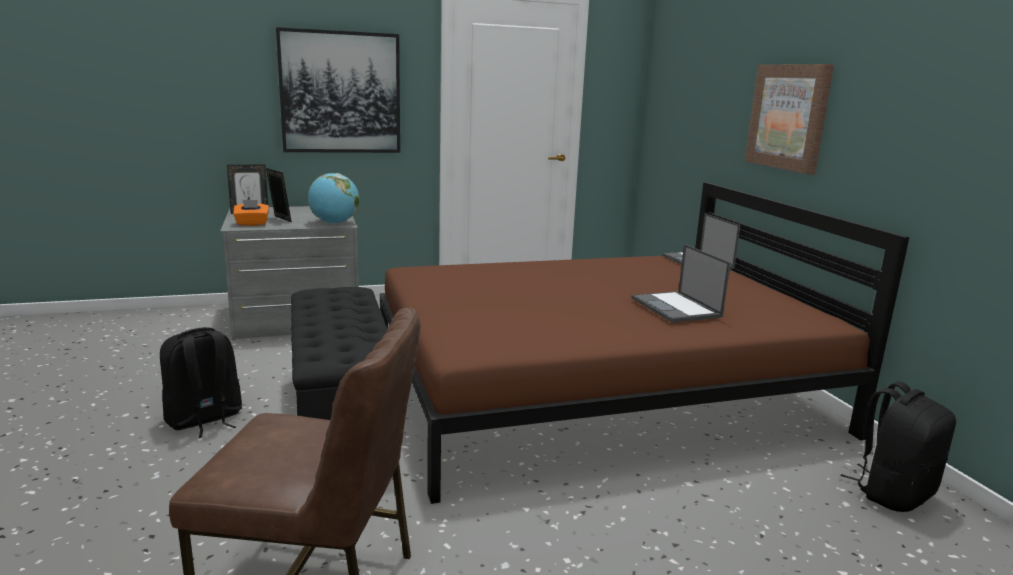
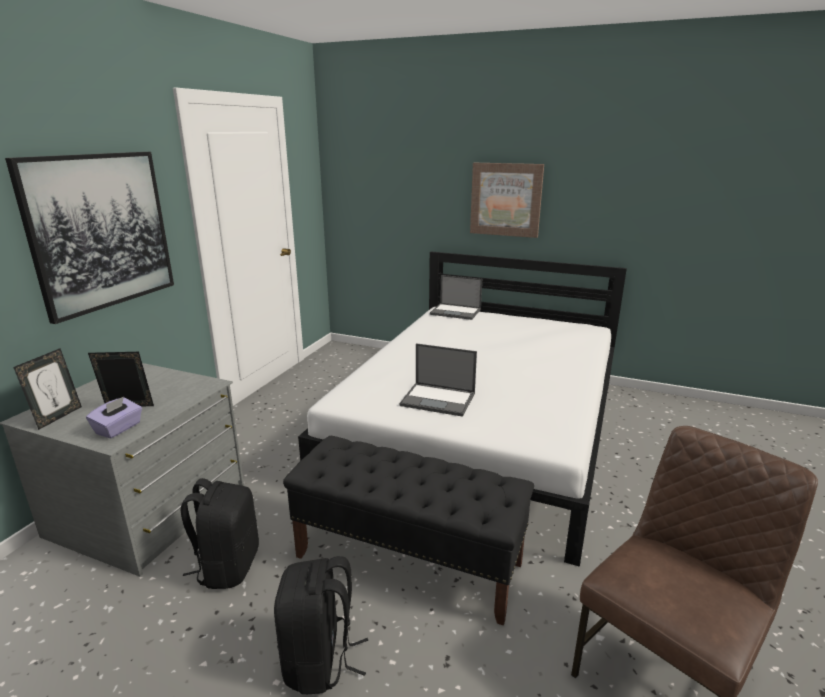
camera: 50 degrees left, 5 degrees up
(252, 224) = (119, 429): orange tissue box -> purple tissue box
(334, 223) = (198, 386): globe -> none
(597, 391) = (482, 429): brown bed -> white bed
(676, 308) = (538, 350): laptop -> laptop (439, 399)
(892, 493) = (660, 408): black backpack -> black backpack (228, 566)

